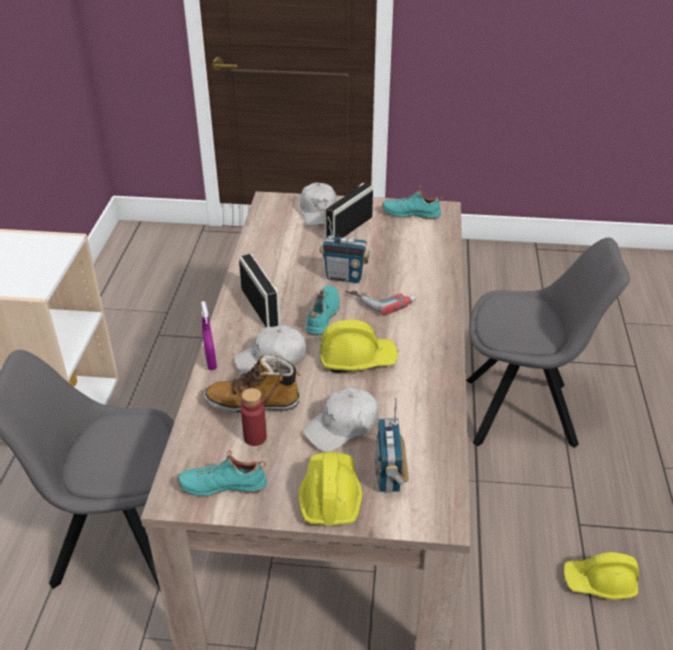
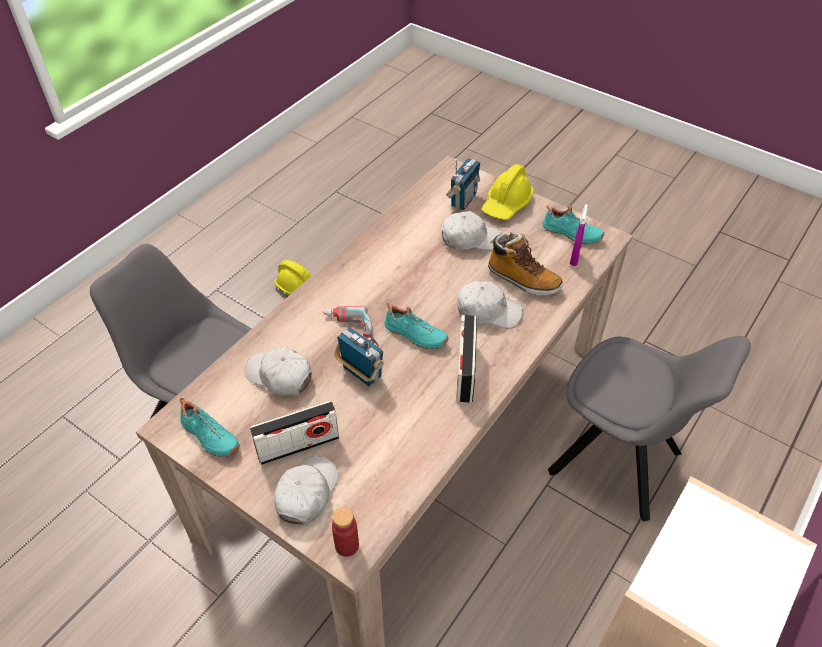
camera: 150 degrees left, 10 degrees up
(211, 362) = (540, 329): purple spray bottle -> purple spray bottle (574, 258)
(255, 437) = (535, 255): red bottle -> red bottle (347, 545)
(324, 315) = (414, 335): turquoise shoe -> turquoise shoe turned 105 degrees counterclockwise
(357, 359) = (419, 283): yellow hard hat -> none
(403, 254) = (279, 376): none -> white cap

